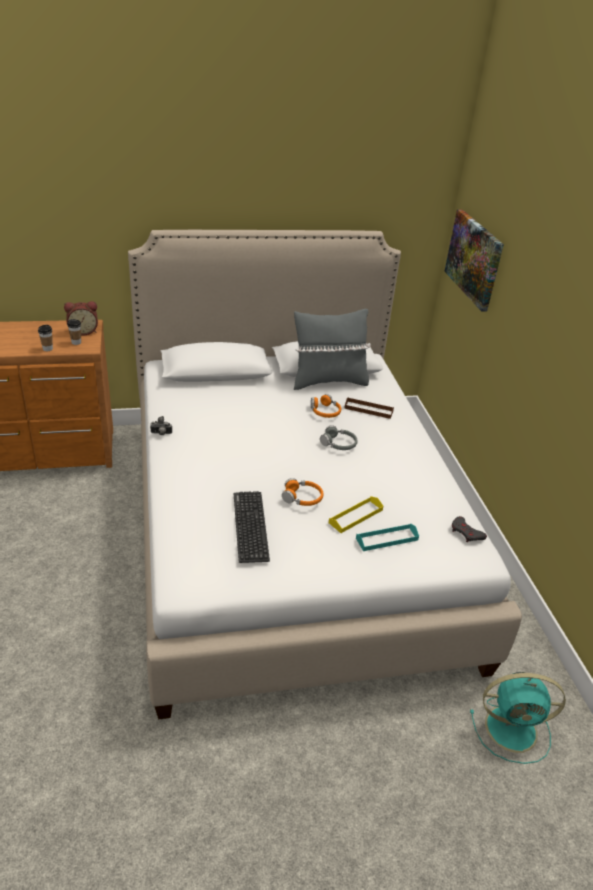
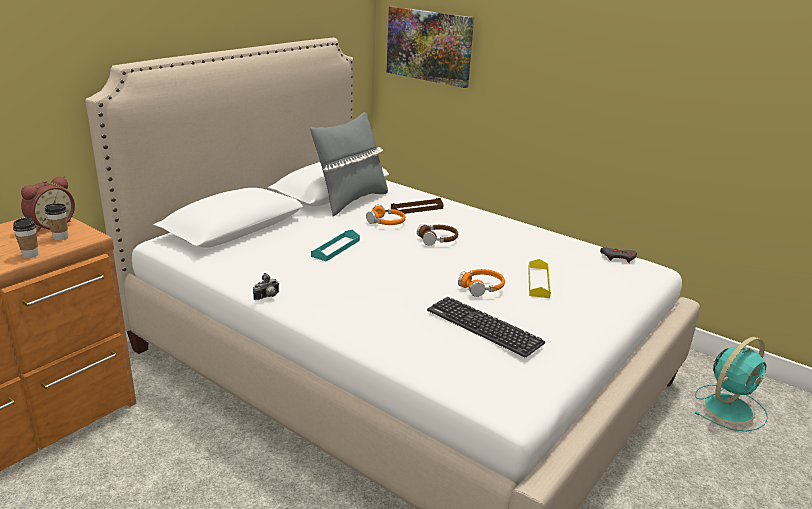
camera: 40 degrees left, 10 degrees down
(338, 444) = (438, 239): grey headphones -> brown headphones
(387, 539) = (584, 286): turquoise tray -> turquoise tray (336, 248)

